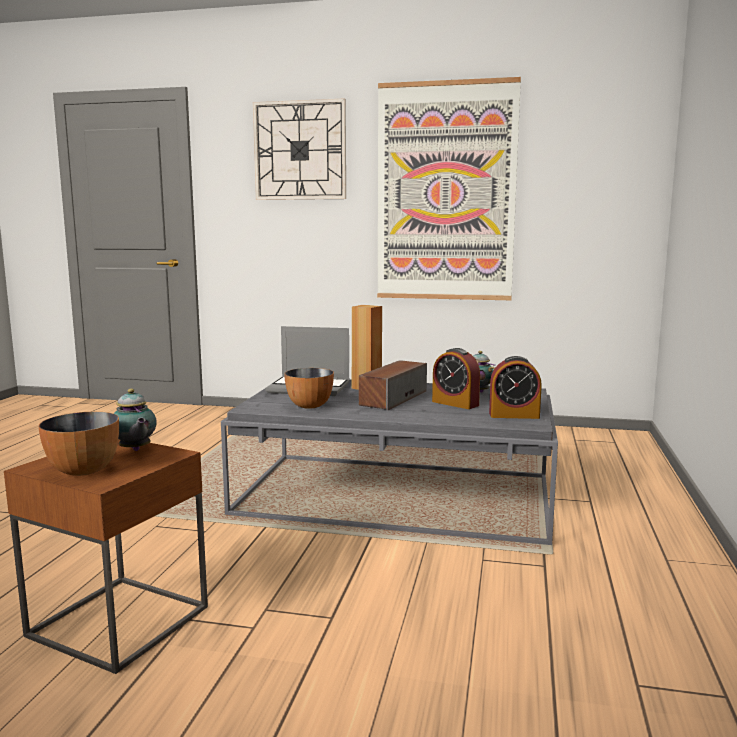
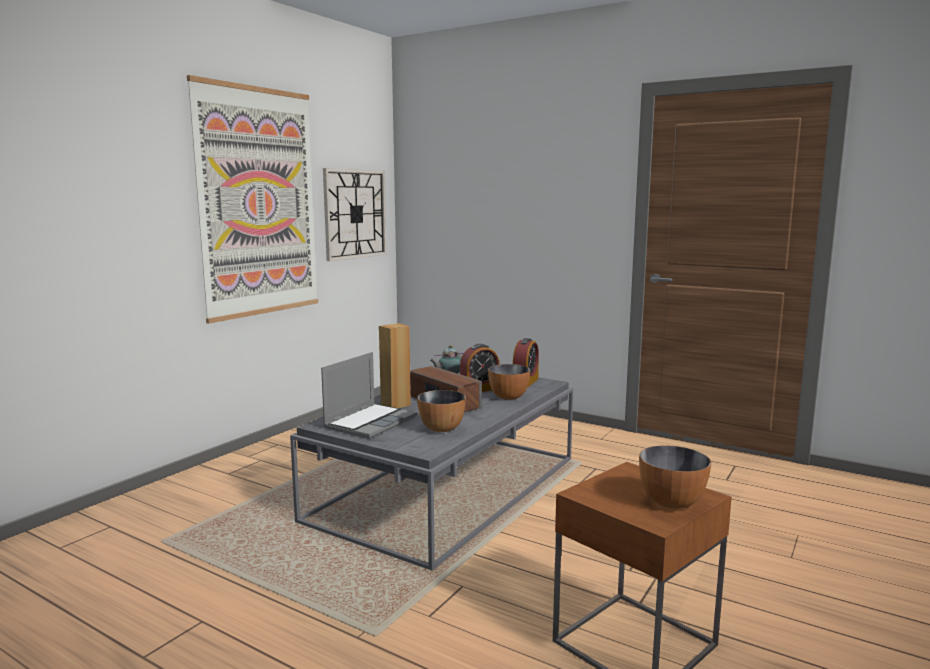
camera: 70 degrees left, 0 degrees up
(135, 450) = (614, 483): teapot -> none
(300, 150) = (97, 146): wall clock -> wall clock (355, 214)
(441, 415) = (509, 397): none -> bowl

